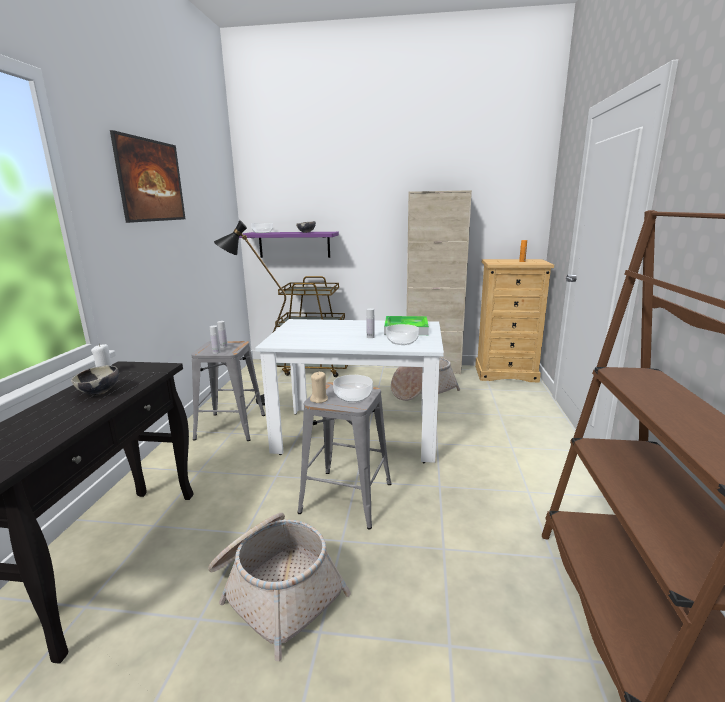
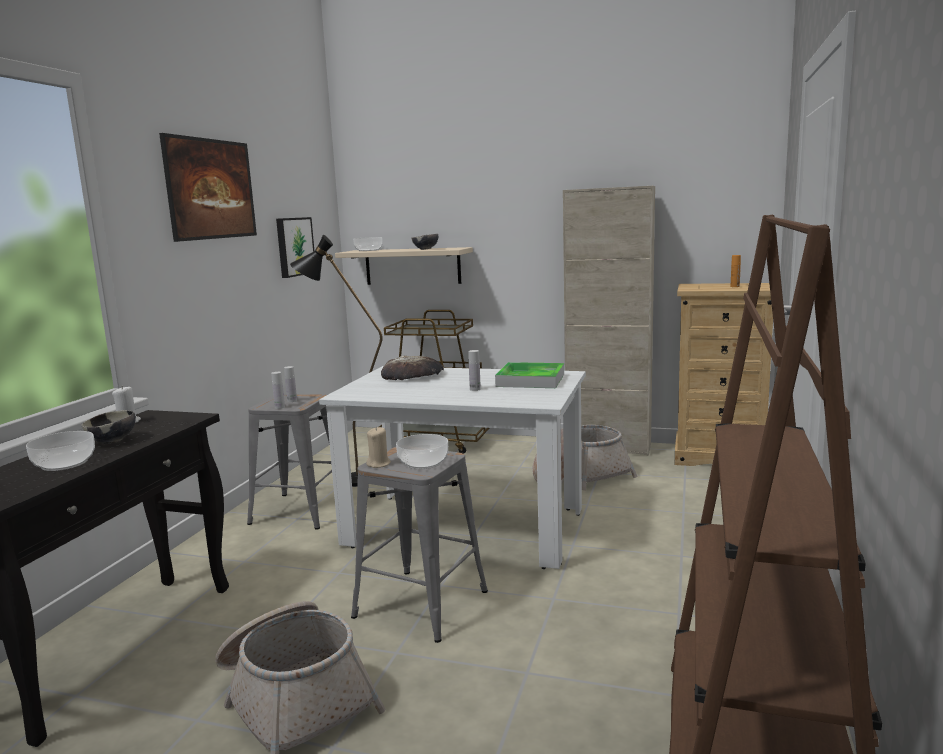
camera: 10 degrees right, 5 degrees down
(210, 228) = (294, 246): none -> picture
(294, 244) = (412, 266): purple shelf -> beige shelf
(316, 326) = (413, 375): none -> bread
(402, 341) = (513, 395): bowl -> bowl (63, 464)

